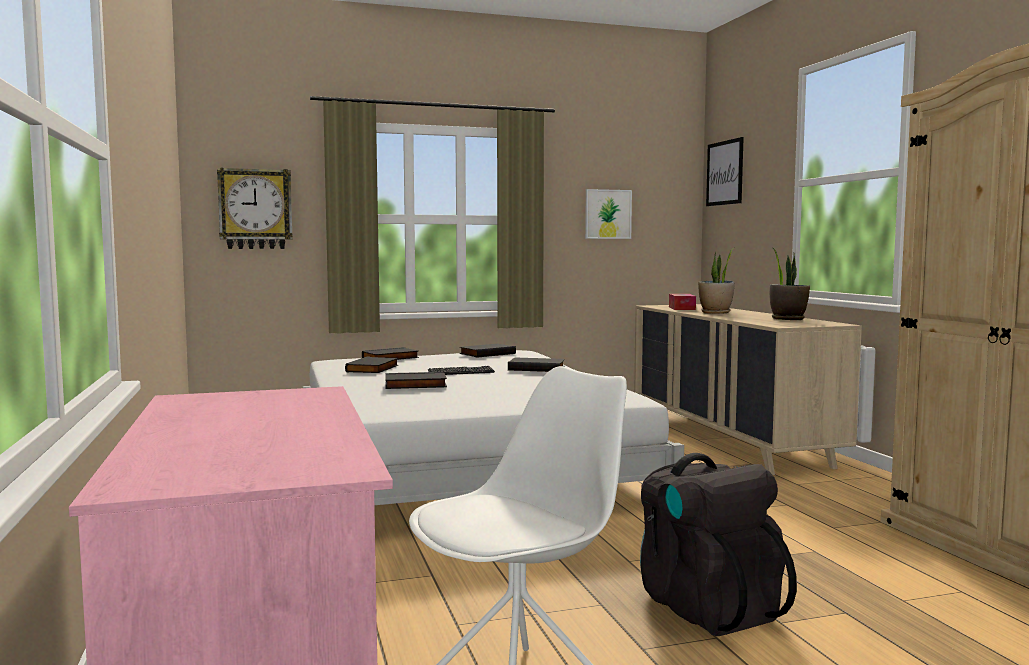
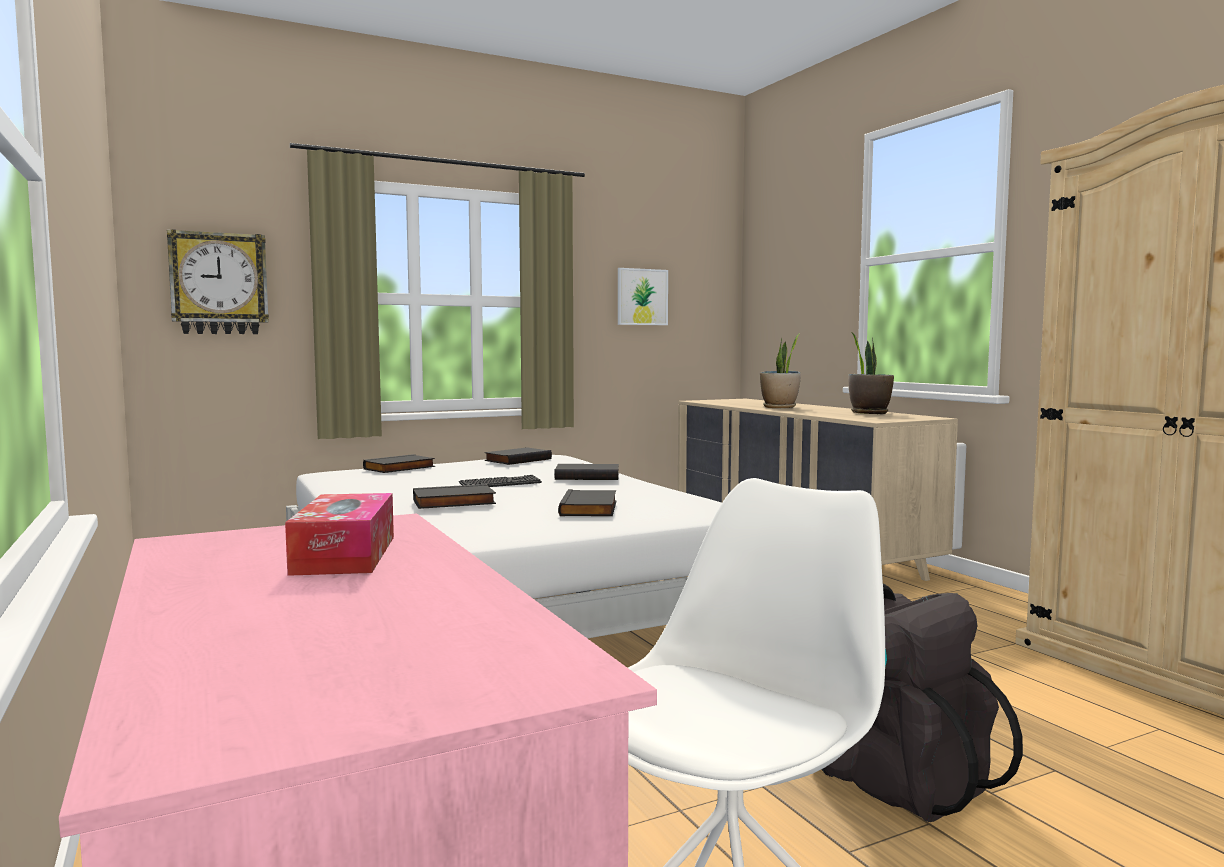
camera: 10 degrees left, 0 degrees up
(373, 369) = (386, 482): black book -> black book (590, 508)
(681, 308) = (734, 403): tissue box -> tissue box (345, 554)
(724, 173) = (770, 252): picture -> none

